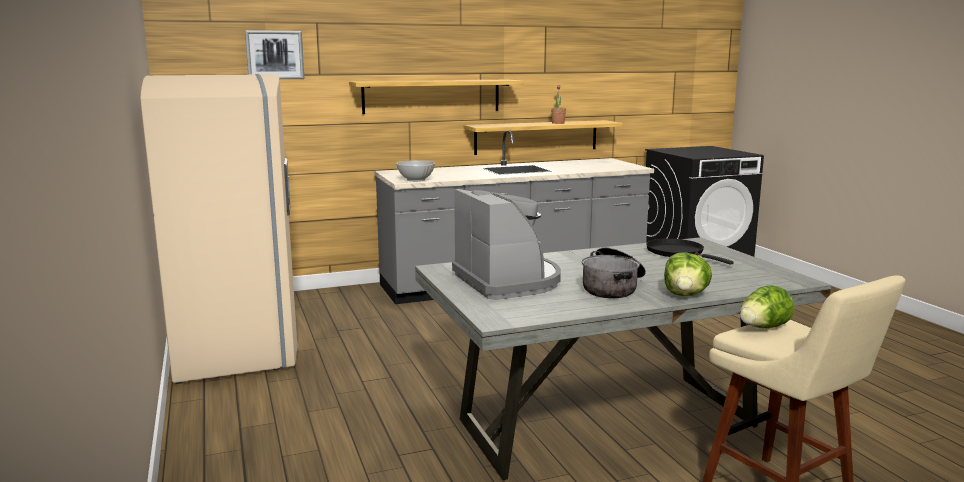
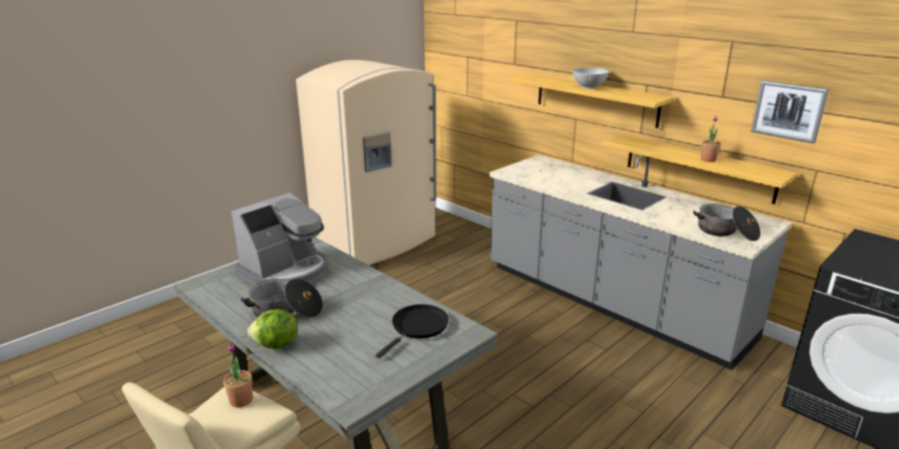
camera: 65 degrees right, 10 degrees up
(275, 55) = (486, 44): picture -> picture (788, 111)
(415, 180) = (515, 174): white bowl -> white bowl (589, 87)
(614, 166) = (726, 232): none -> cooking pot
(763, 328) = (241, 400): lettuce -> potted plant

